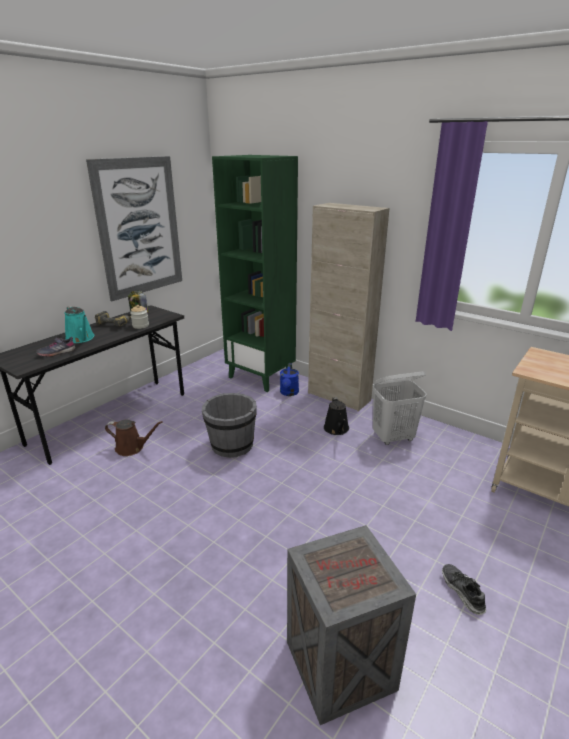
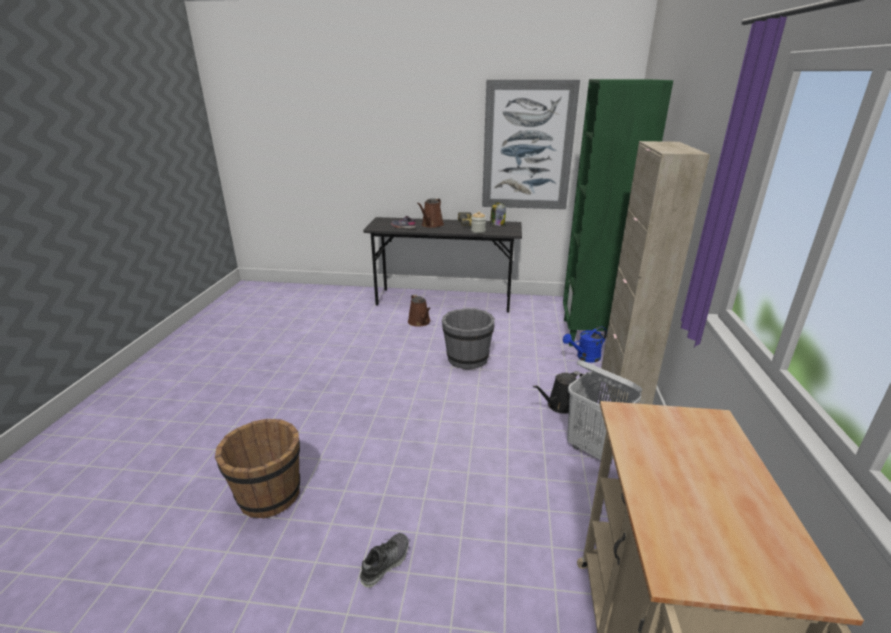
camera: 60 degrees right, 0 degrees up
(81, 339) = (431, 225): turquoise watering can -> brown watering can
(337, 664) = (269, 495): crate -> brown bucket

